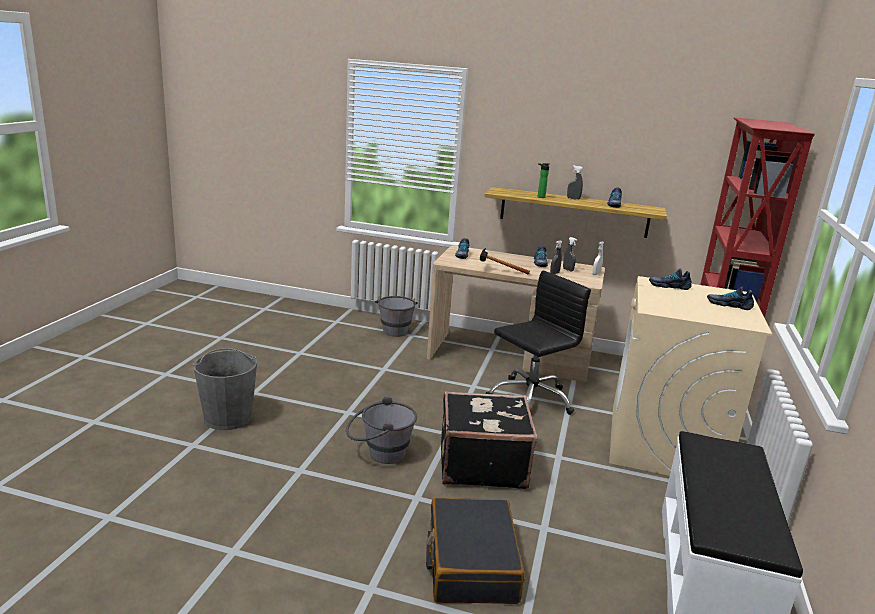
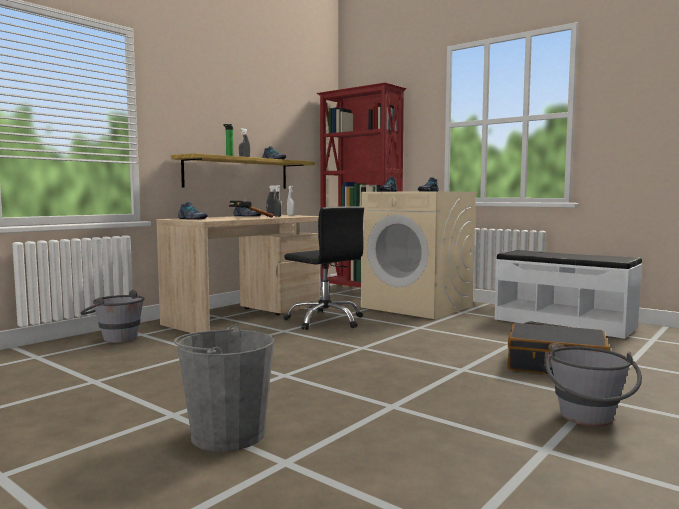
camera: 65 degrees left, 15 degrees down
(379, 454) = (380, 372): grey bucket -> grey bucket (588, 420)
(481, 464) = (418, 345): black suitcase -> none
(530, 399) = (325, 321): black office chair -> black office chair turned 150 degrees clockwise

